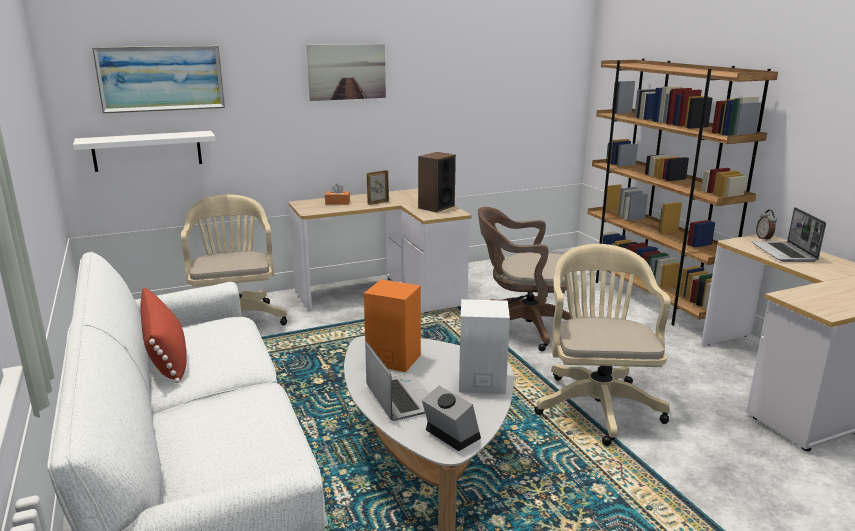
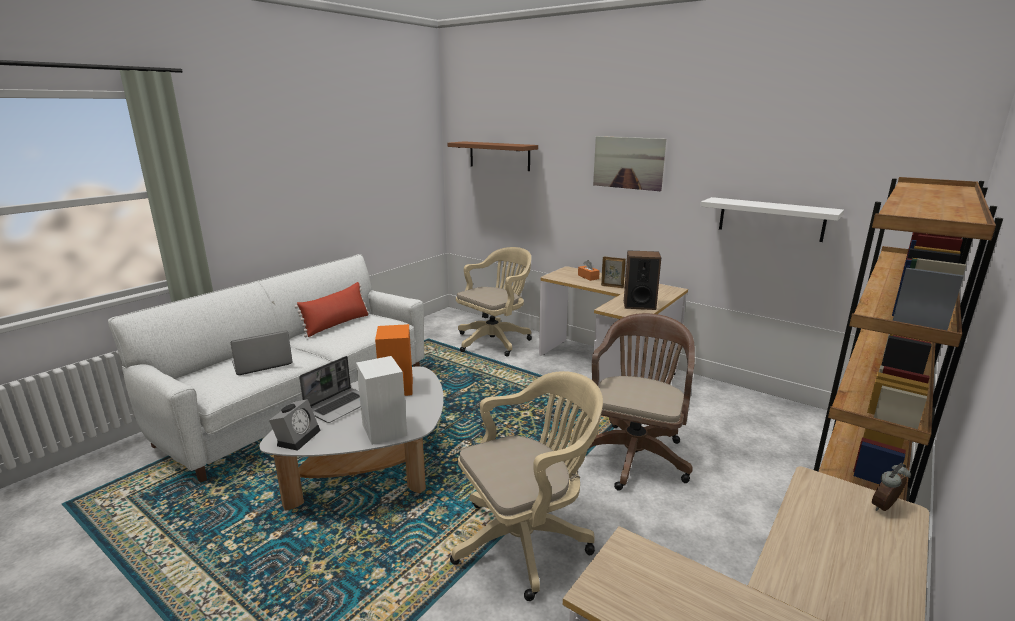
camera: 60 degrees right, 0 degrees up
(147, 151) = (487, 205): white shelf -> white shelf (771, 219)
(161, 78) = (499, 156): picture -> brown shelf
(522, 327) = (635, 454): brown office chair -> brown office chair turned 45 degrees clockwise
(784, 253) = (839, 534): laptop -> laptop (261, 364)

